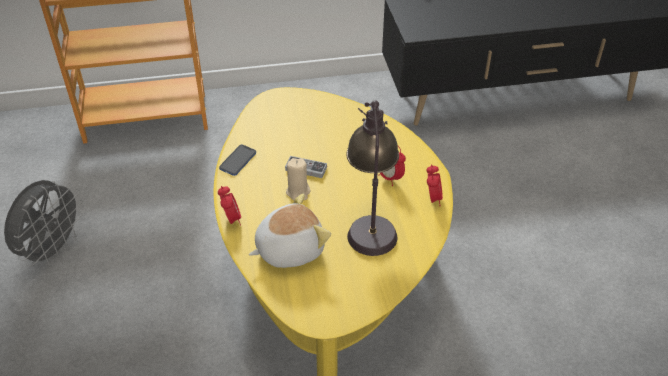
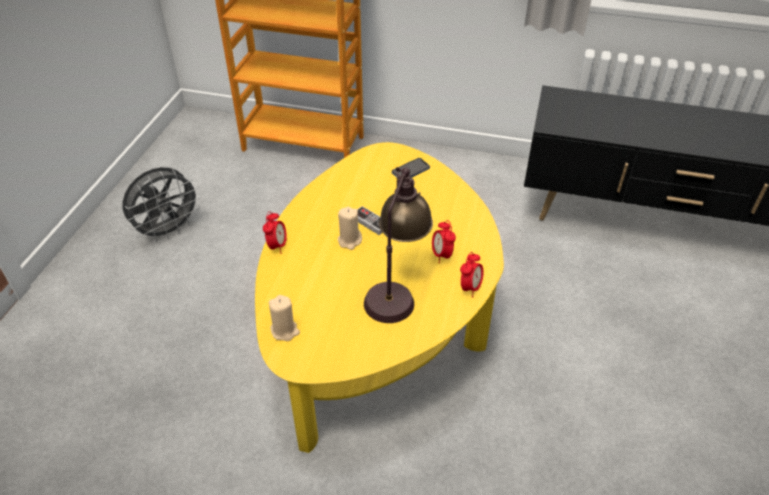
camera: 25 degrees right, 0 degrees up
(238, 161) = (316, 197): phone -> phone (410, 170)
(289, 249) = (308, 288): plush toy -> none
(294, 295) = (285, 330): none -> beige candle

